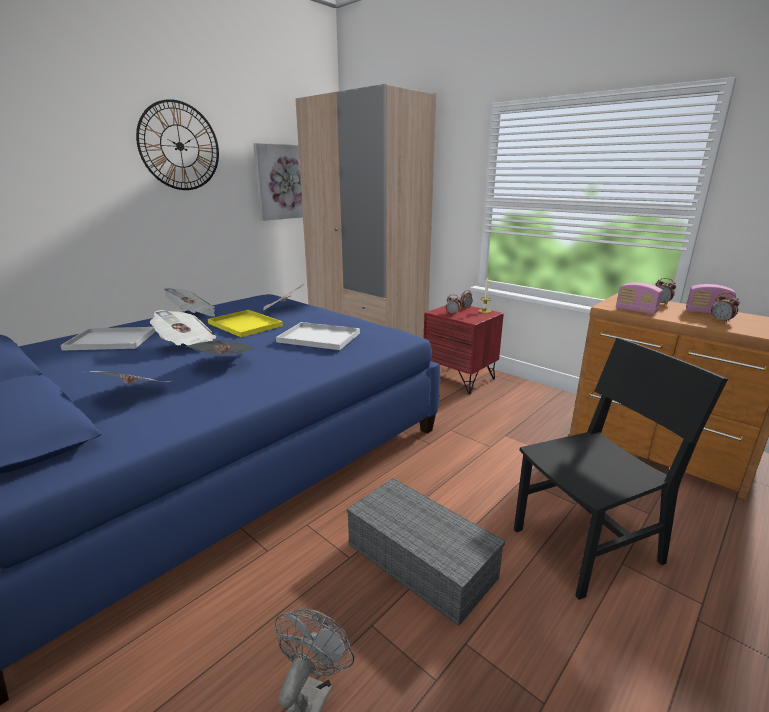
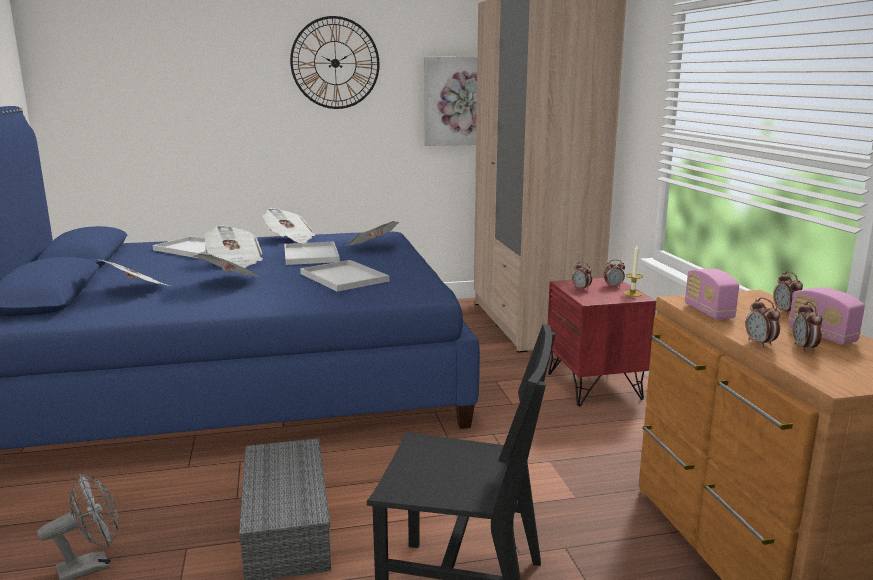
camera: 35 degrees right, 5 degrees down
(243, 324) = (310, 254): yellow tray -> white tray
(702, 323) = (760, 343): none -> alarm clock

